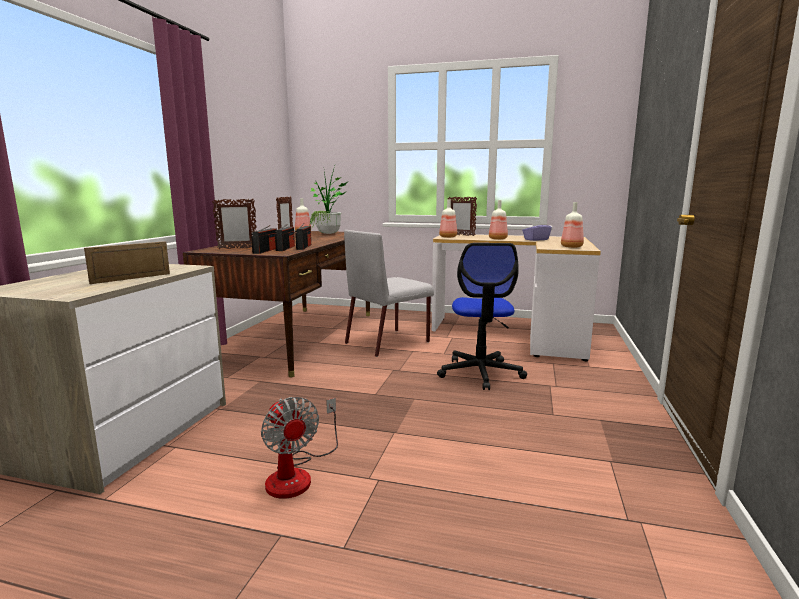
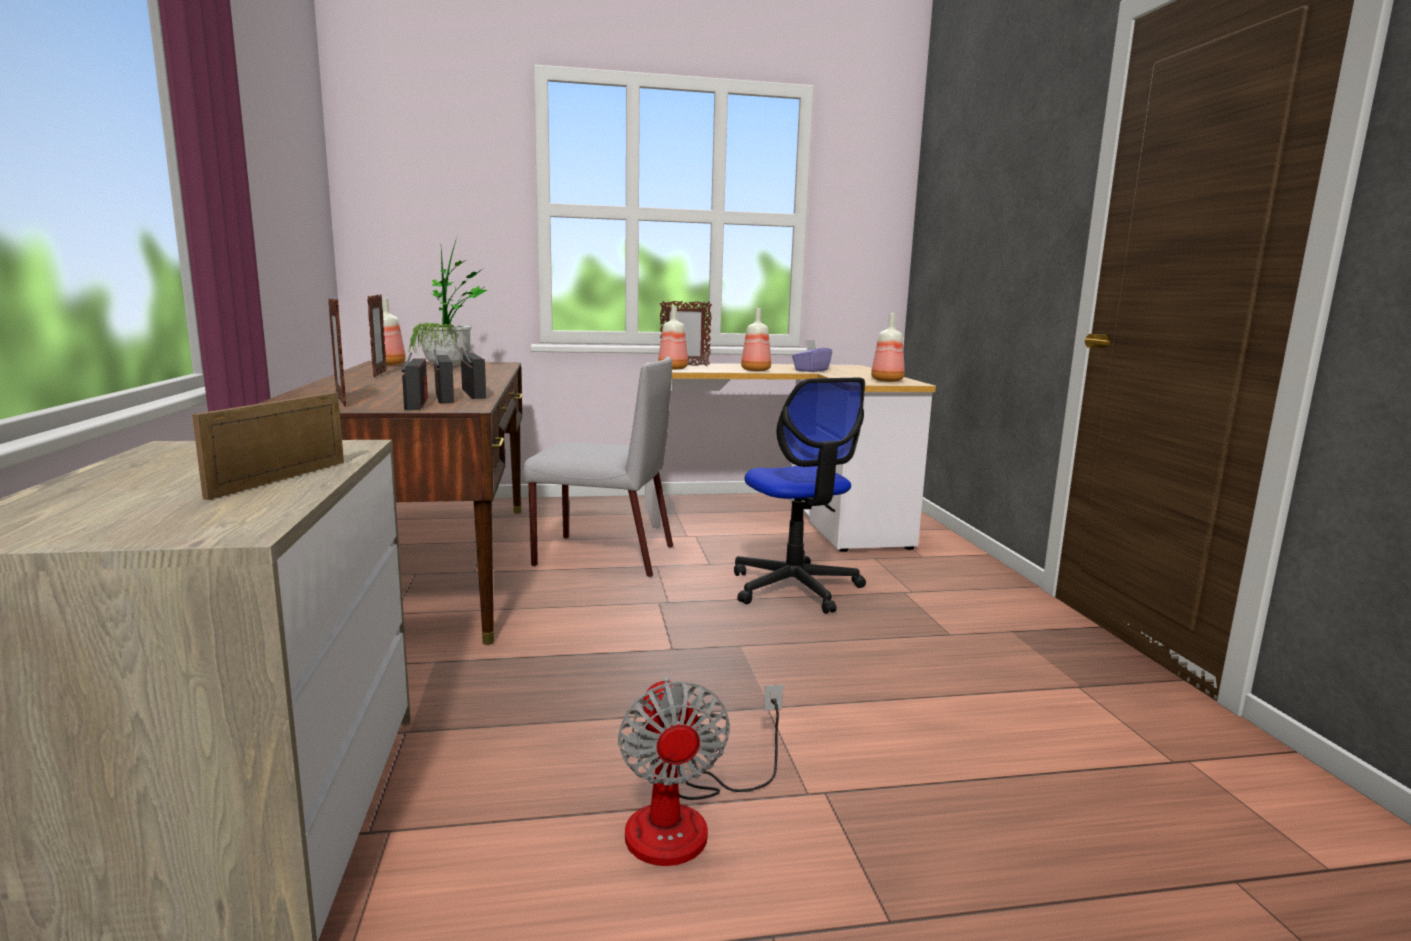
camera: 25 degrees left, 0 degrees up
(237, 248) = (341, 401): picture frame -> picture frame turned 105 degrees clockwise
(297, 474) = (688, 819): fan -> fan turned 45 degrees clockwise
(388, 342) = (602, 556): grey chair -> grey chair turned 105 degrees counterclockwise

